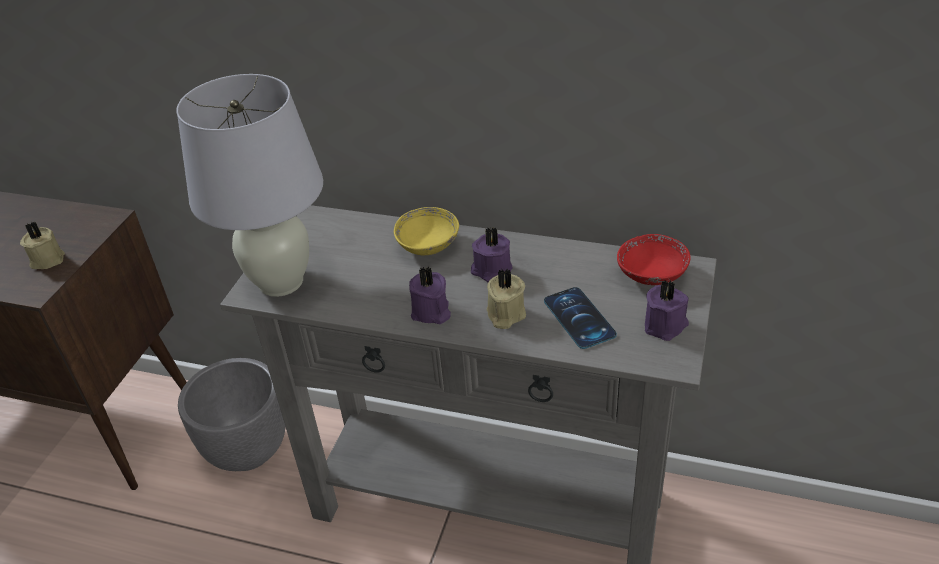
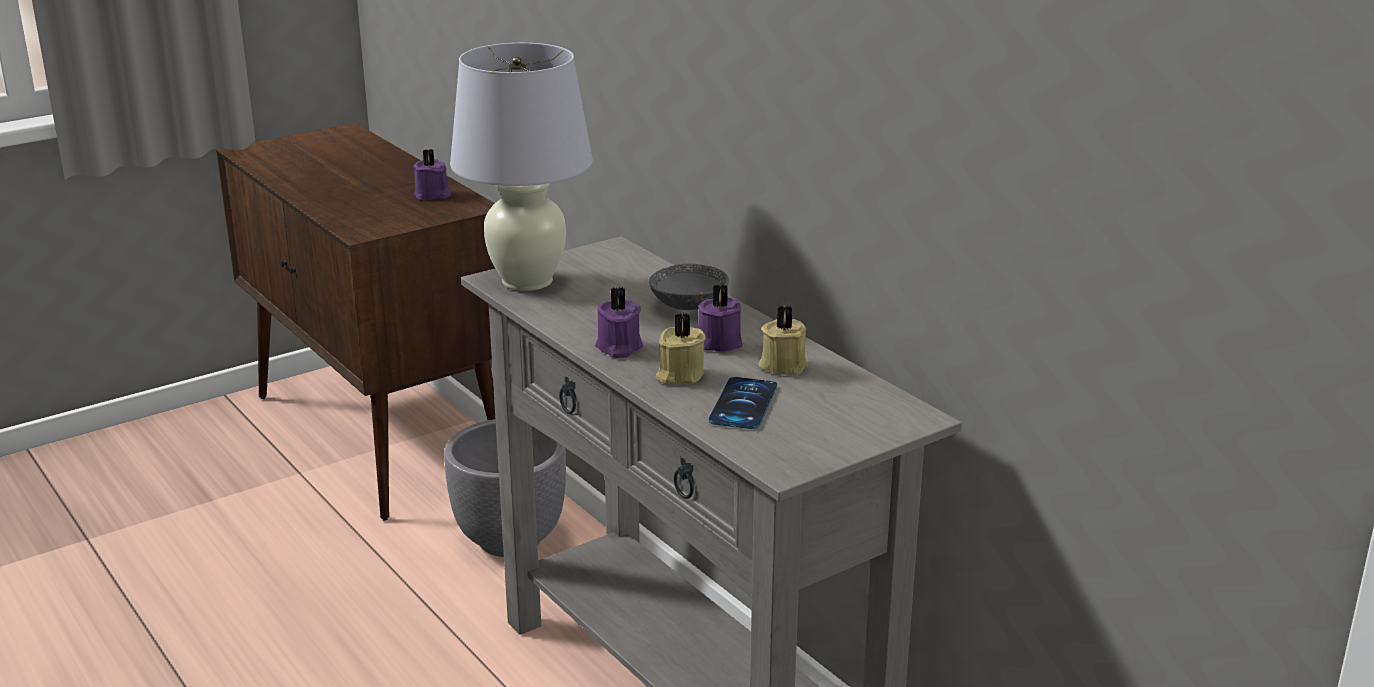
camera: 35 degrees right, 15 degrees down
(47, 259) = (395, 217): beige candle -> beige candle (782, 365)
(428, 246) = (689, 305): yellow bowl -> grey bowl
(651, 275) = (868, 405): red bowl -> none
(666, 325) = (818, 443): purple candle -> purple candle (432, 195)

